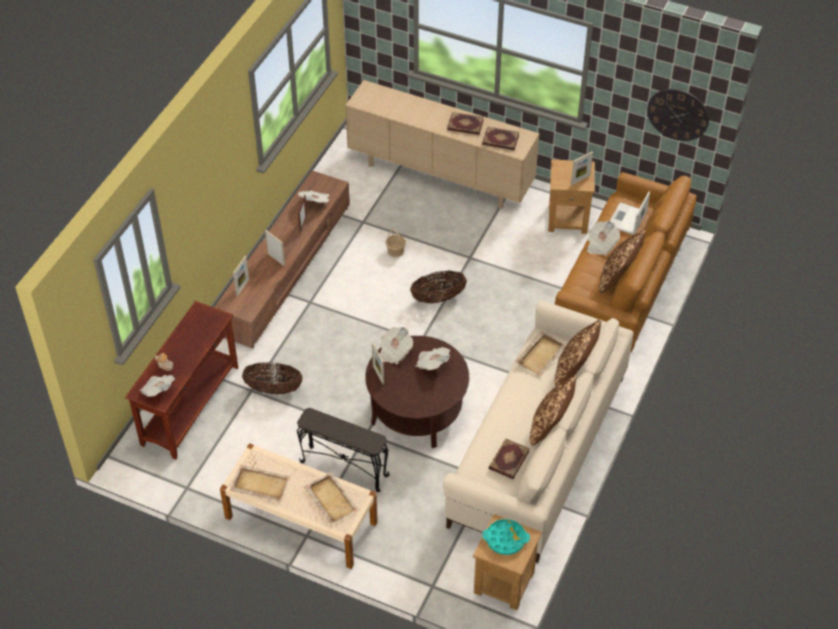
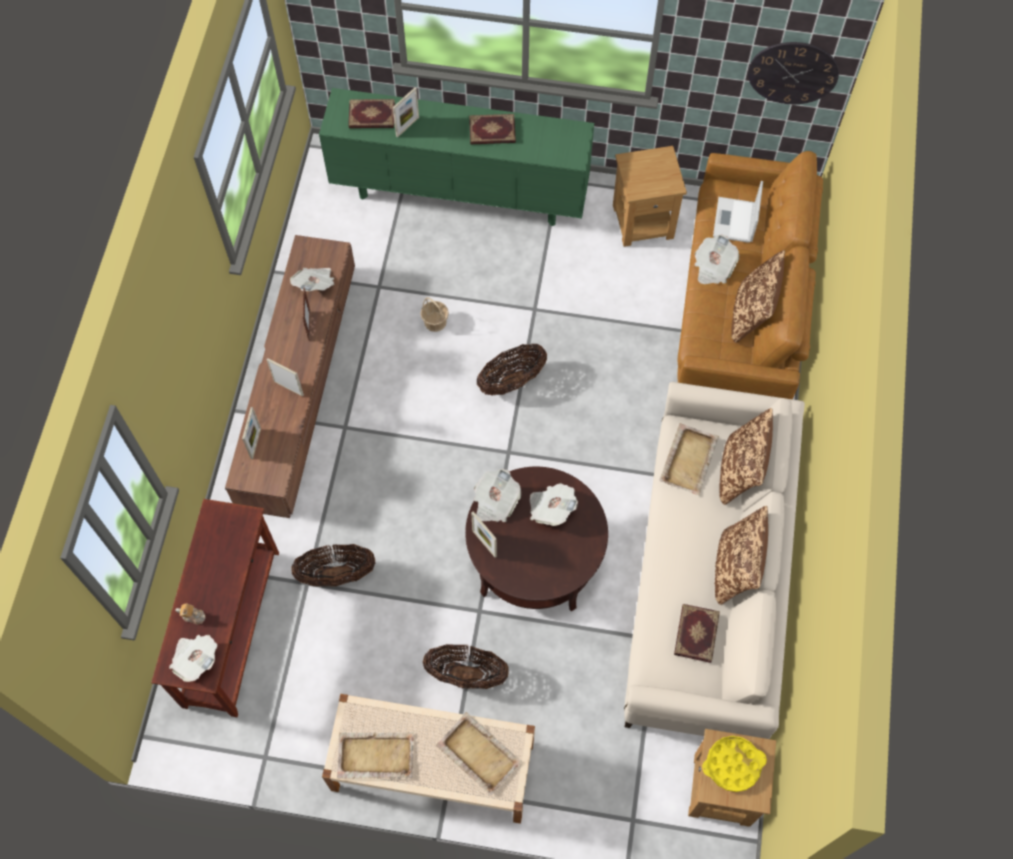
camera: 15 degrees left, 15 degrees up
(344, 469) = (466, 673): black side table -> basket
(441, 176) = (461, 193): beige cabinet -> green cabinet
(500, 140) = (546, 145): book -> book (372, 116)
(505, 539) = (733, 764): turquoise tray -> yellow tray
(580, 180) = (663, 179): picture frame -> picture frame (407, 127)

